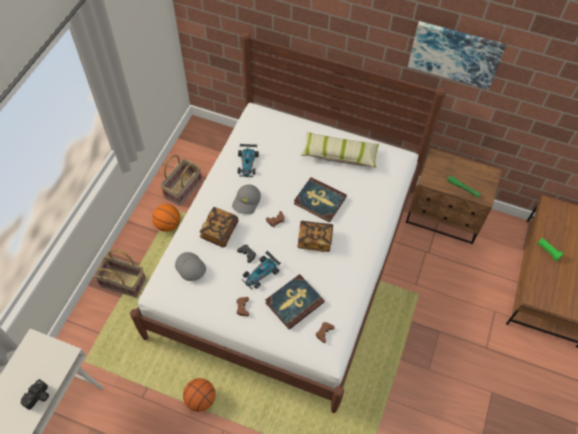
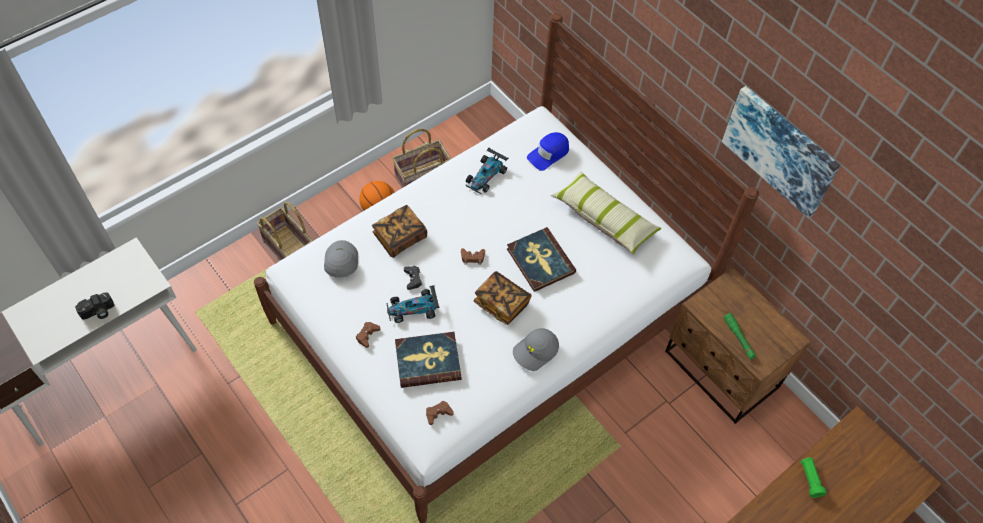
camera: 30 degrees right, 0 degrees up
(201, 399) = (286, 421): basketball -> none
(247, 202) = (454, 220): grey cap -> grey cap (535, 352)
(277, 130) = (549, 154): none -> blue cap

